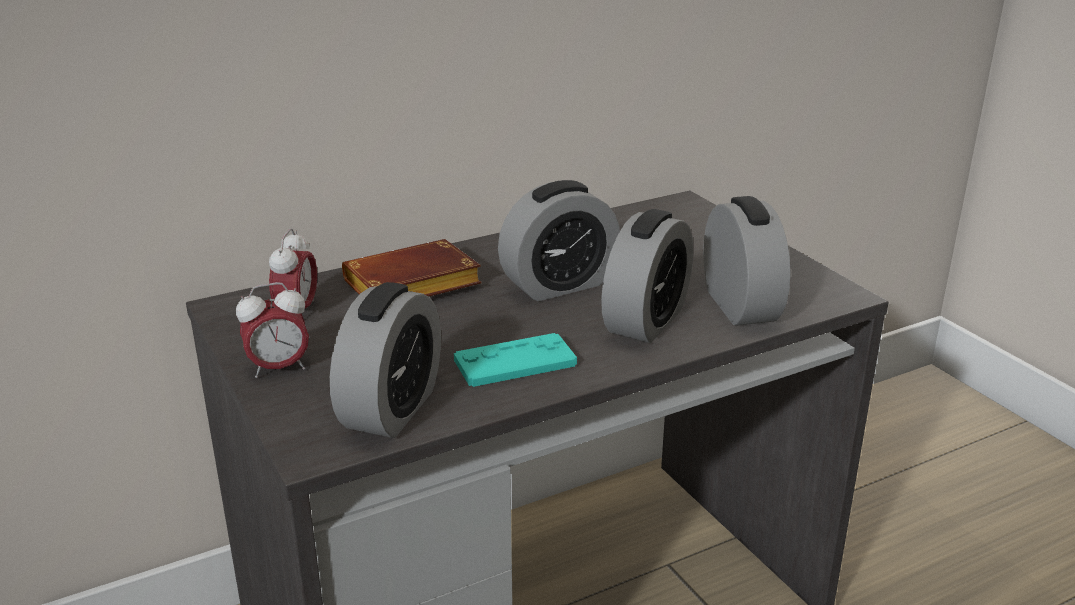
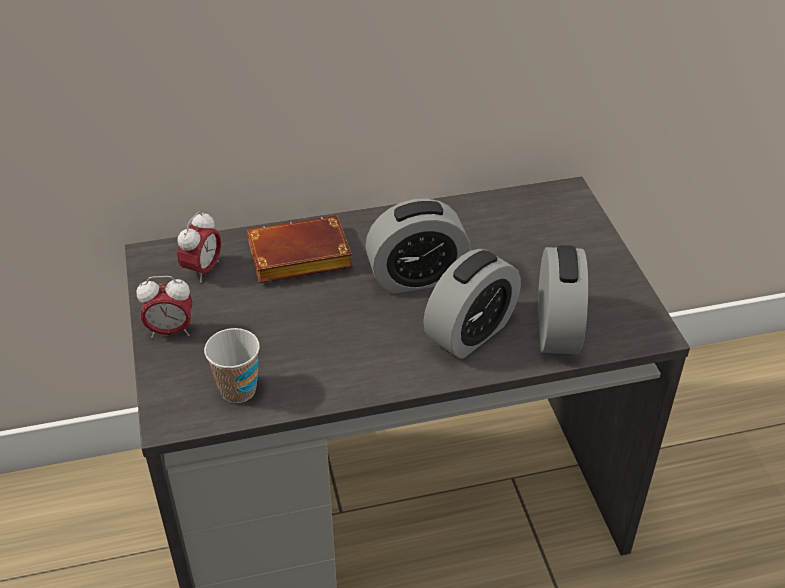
camera: 15 degrees right, 15 degrees up
(391, 409) = (238, 390): alarm clock -> cup
(515, 362) = (347, 359): turquoise game controller -> none

